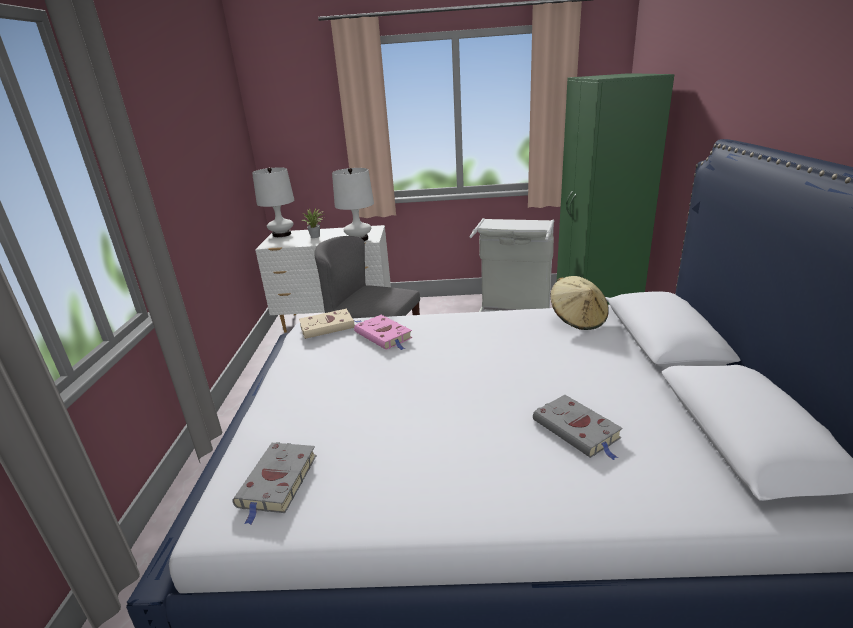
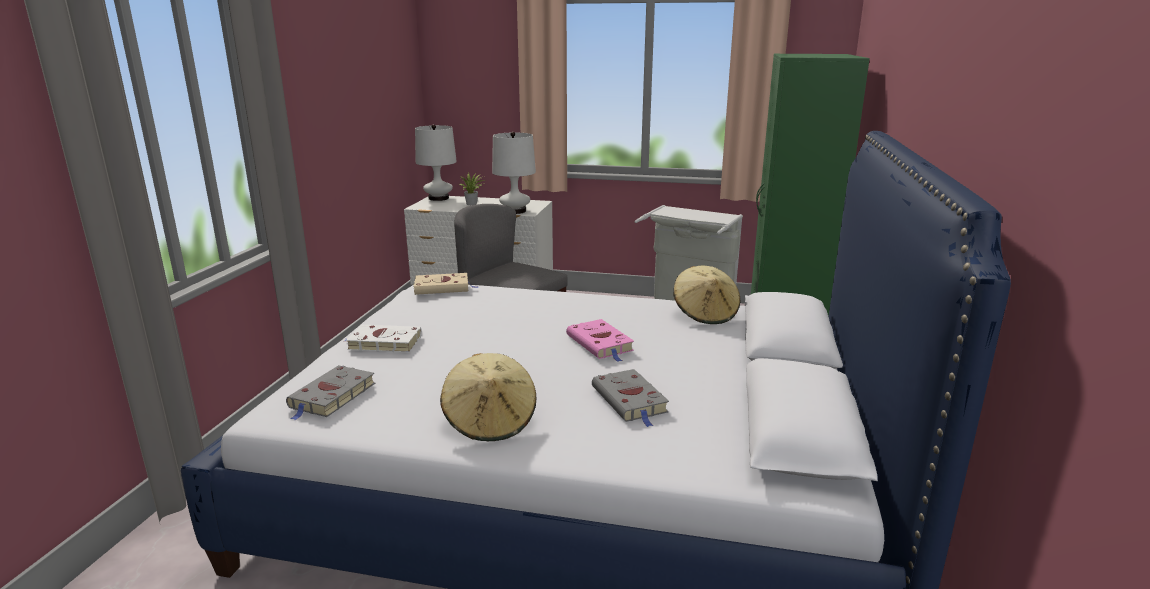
camera: 10 degrees right, 5 degrees down
(299, 401) = (383, 343): none -> white book
(384, 336) = (493, 302): pink book -> pink book (601, 344)
(460, 484) = (490, 422): none -> beige hat

